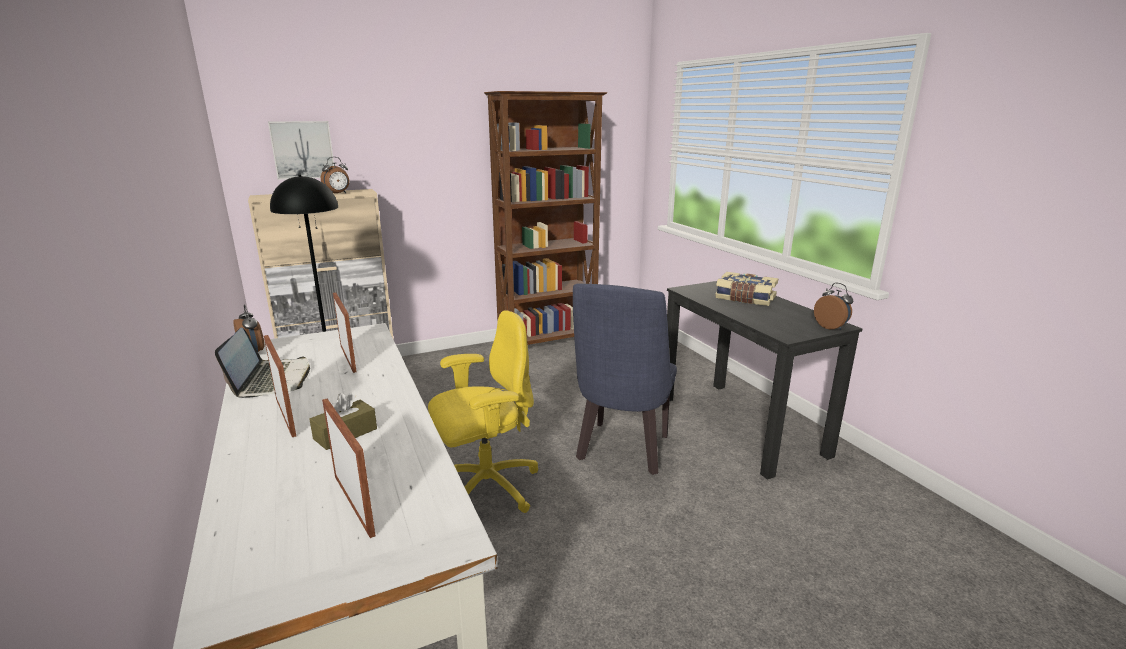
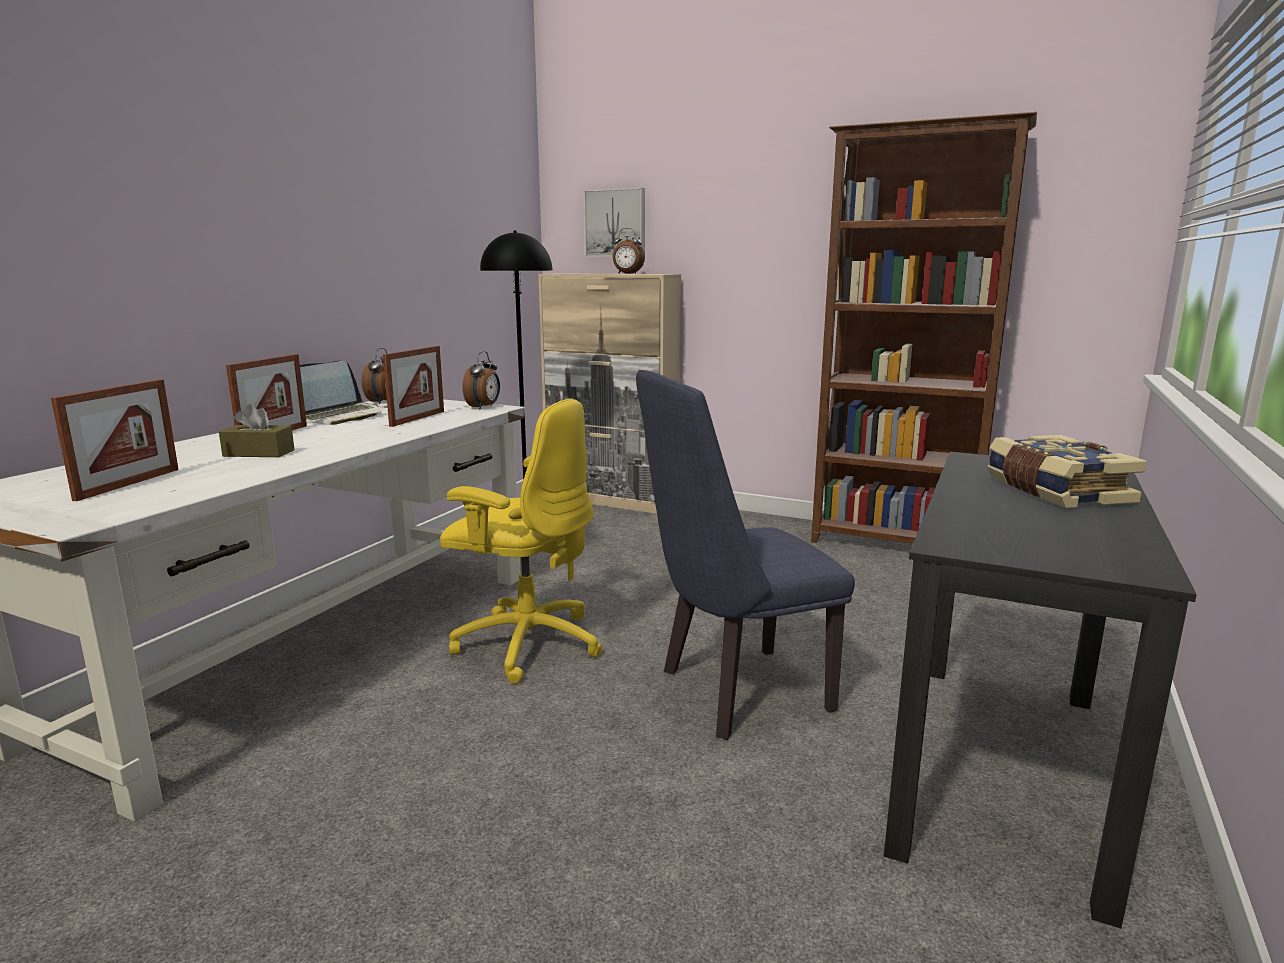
camera: 50 degrees right, 5 degrees down
(831, 327) = (1109, 567): alarm clock -> alarm clock (484, 407)

